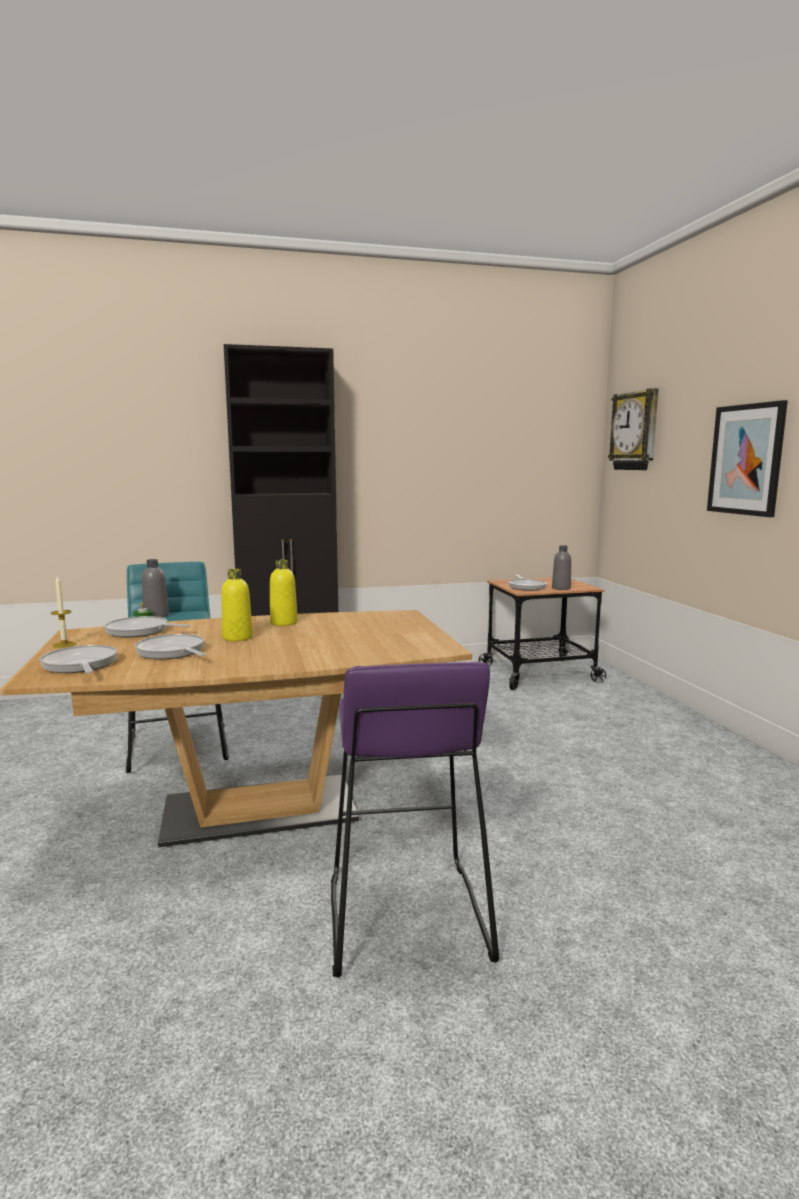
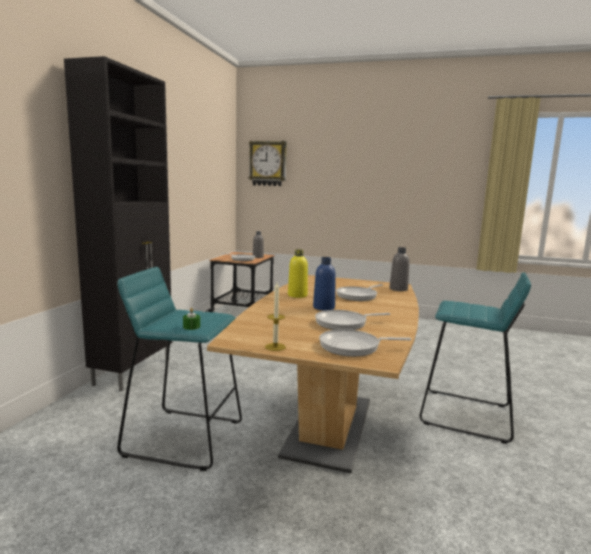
camera: 60 degrees left, 0 degrees up
(140, 631) = (263, 324): frying pan -> frying pan (358, 296)
(156, 615) = (171, 321): grey bottle -> grey bottle (398, 289)
(237, 637) = (323, 307): yellow bottle -> blue bottle
(405, 918) = (466, 415): purple stool -> turquoise stool
(746, 459) = (354, 182): picture -> none

